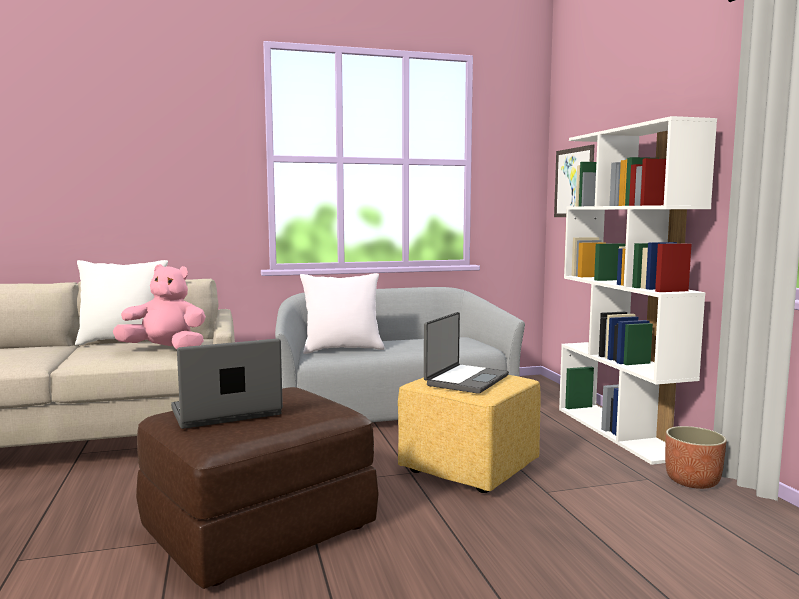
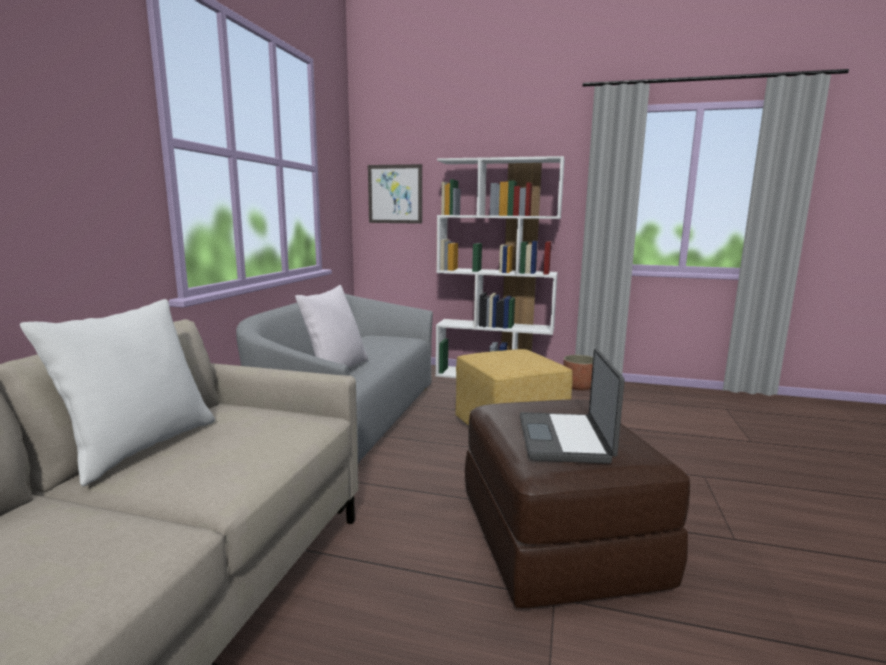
camera: 60 degrees left, 5 degrees up
(165, 350) = (266, 429): pink plush toy -> none
(465, 380) = (513, 360): laptop -> none

